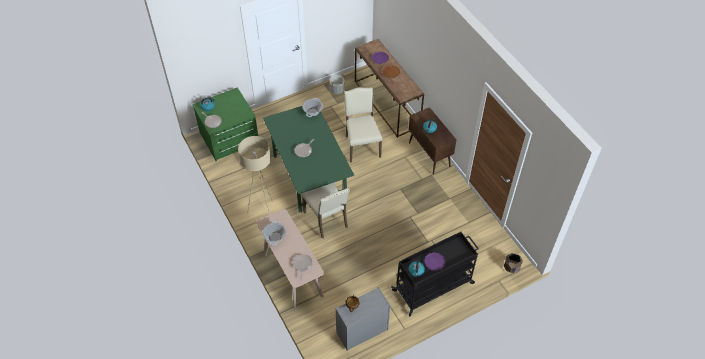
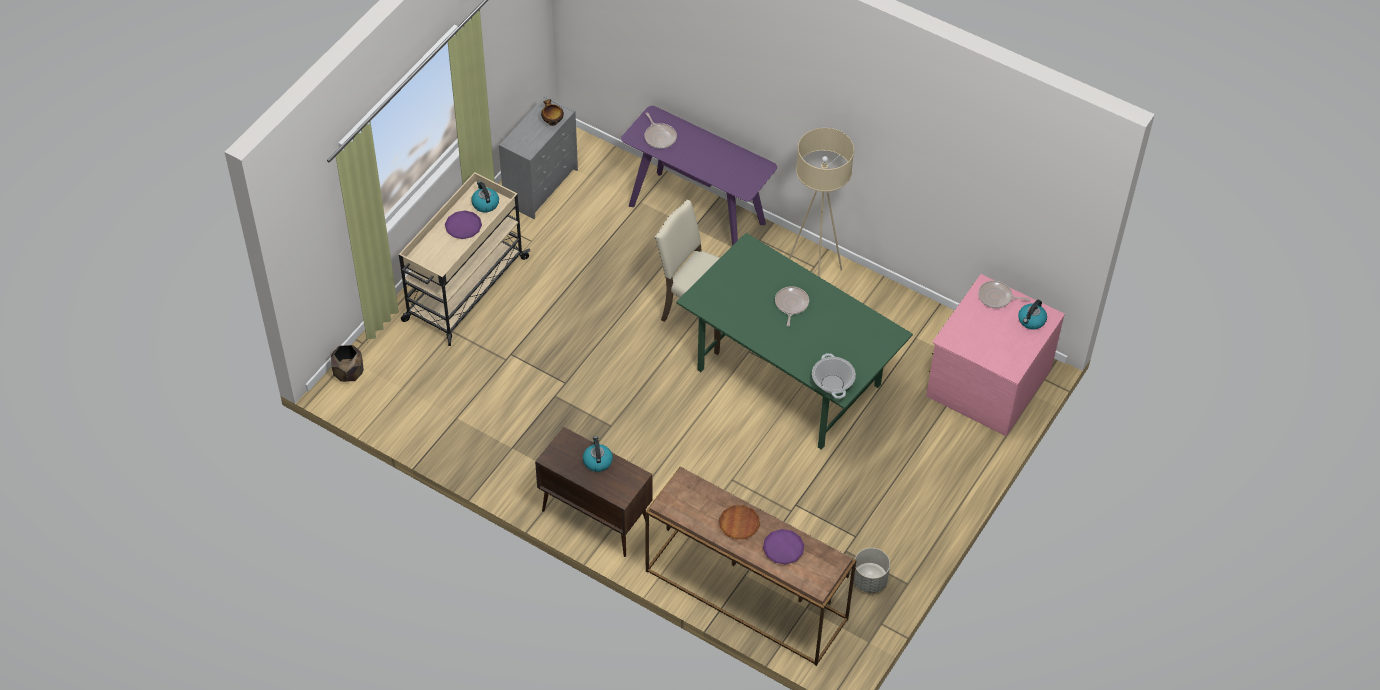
camera: 150 degrees right, 0 degrees up
(229, 138) = (987, 381): green dresser -> pink dresser
(275, 237) = (729, 155): cooking pot -> none
(292, 275) = (697, 214): beige console table -> purple console table
(361, 146) = (735, 478): beige chair -> none
(434, 286) = (464, 290): black cart -> beige cart

